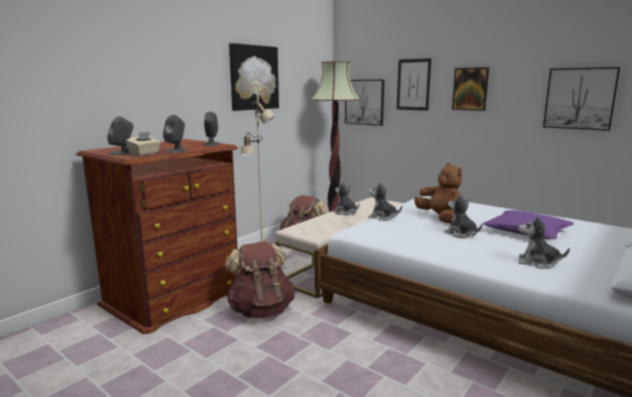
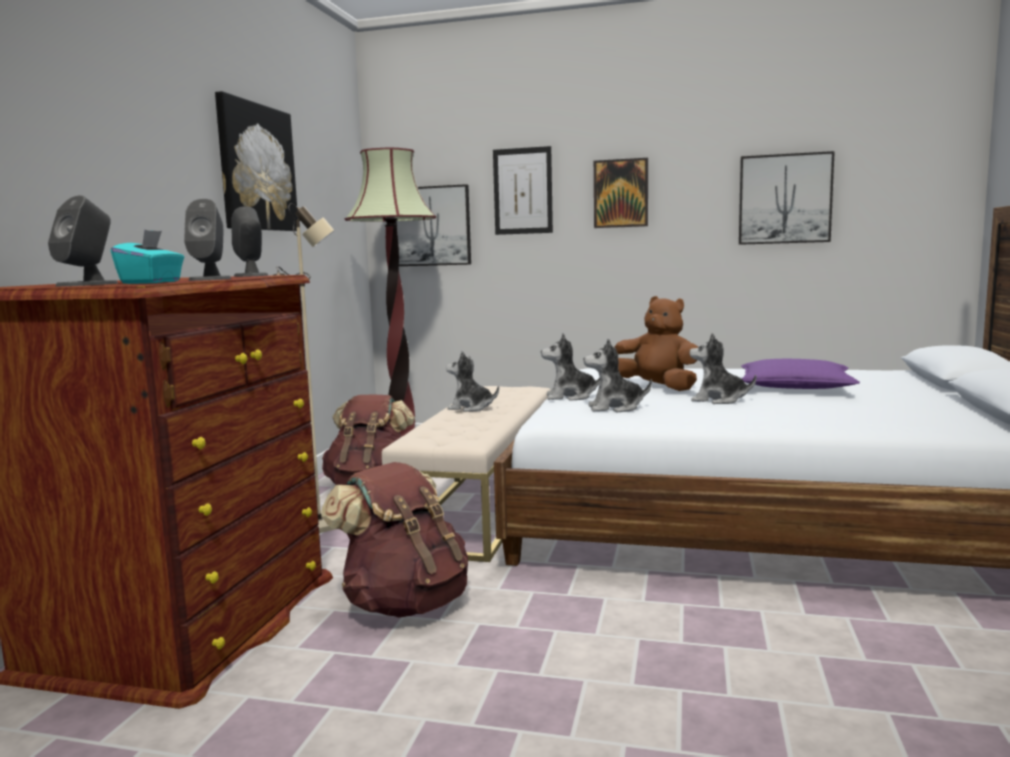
camera: 25 degrees left, 5 degrees down
(144, 154) = (152, 282): beige tissue box -> turquoise tissue box
(537, 263) = (871, 414): plush toy -> plush toy (615, 408)

